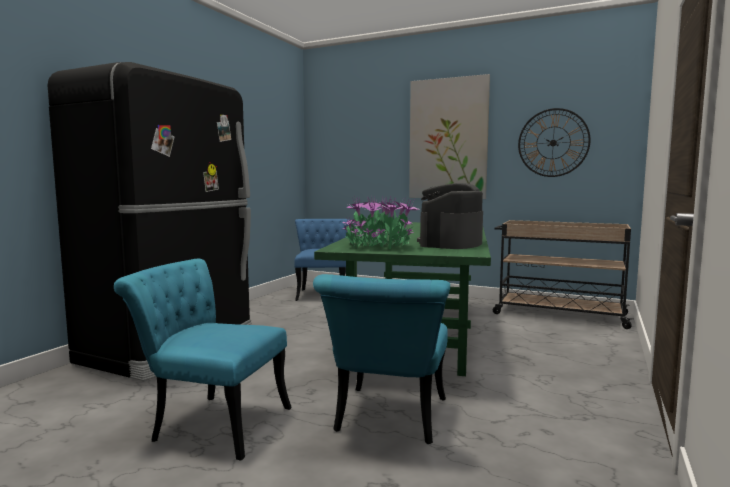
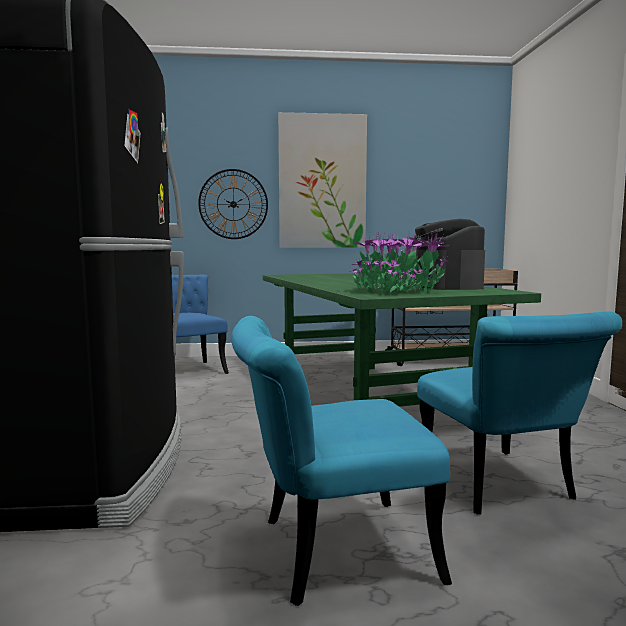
camera: 30 degrees left, 0 degrees up
(553, 143) = (428, 190): wall clock -> wall clock (233, 204)

